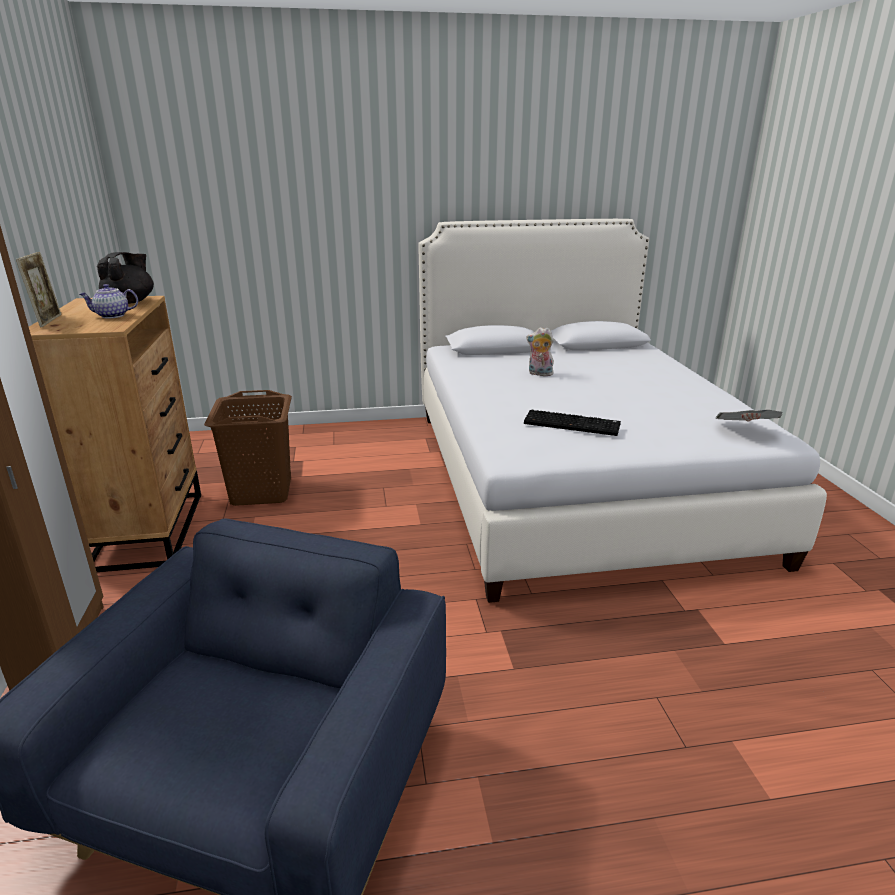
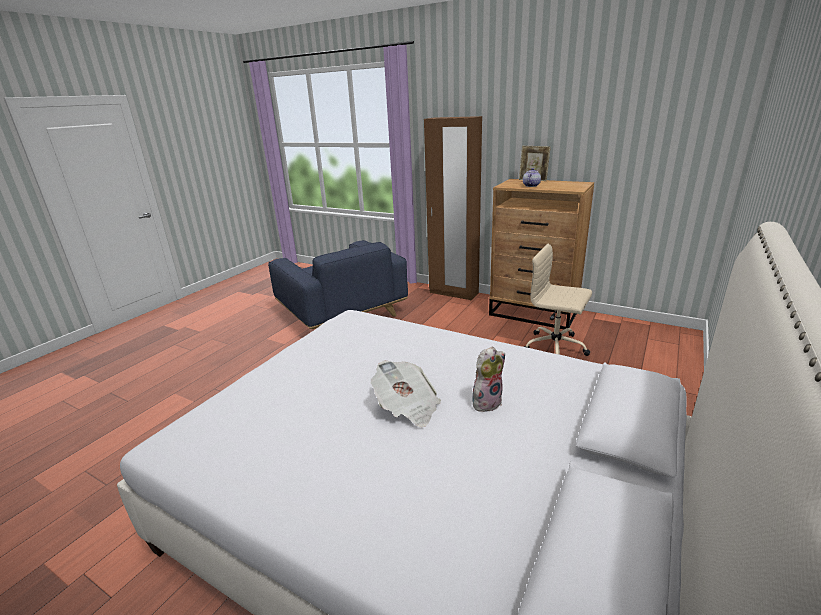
camera: 130 degrees right, 0 degrees up
(131, 302) = (568, 187): black teapot -> none
(260, 492) = (556, 348): brown laundry basket -> beige office chair
(573, 424) = (350, 352): keyboard -> none
(744, 431) = (204, 434): newspaper -> newspaper (407, 407)

